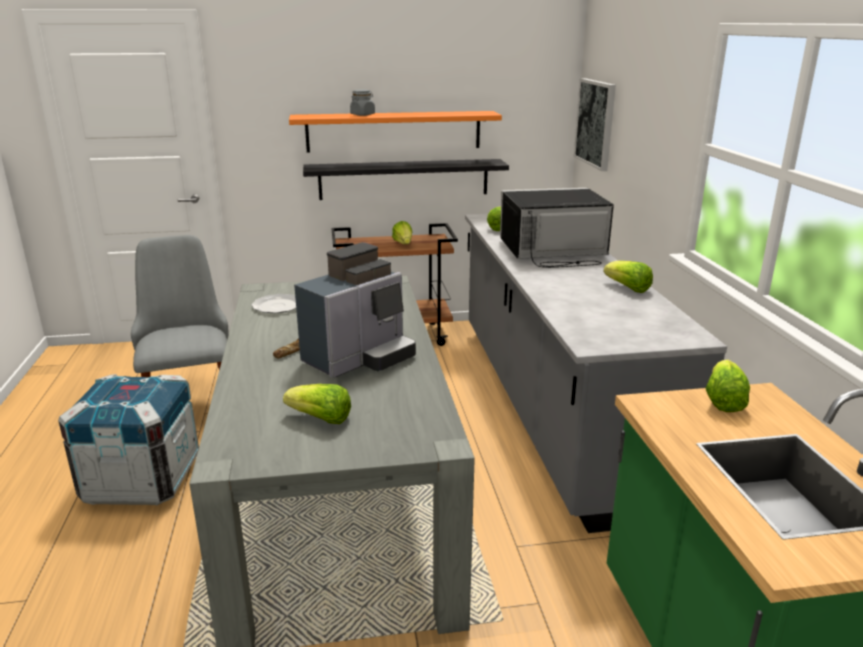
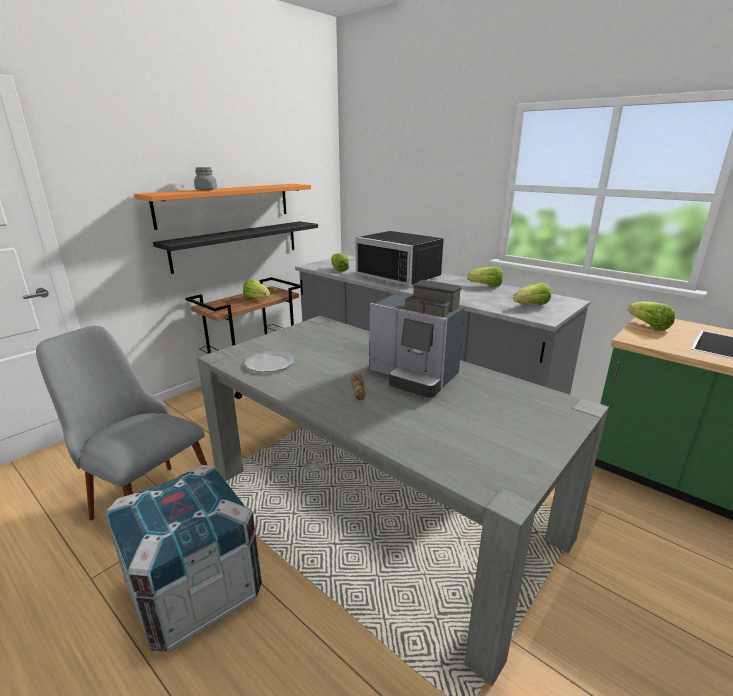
camera: 40 degrees left, 0 degrees up
(321, 419) = (487, 427): lettuce -> lettuce (531, 305)
(360, 358) = (414, 377): coffee machine -> coffee machine turned 120 degrees clockwise
(553, 251) = (402, 276): black microwave -> black microwave turned 90 degrees counterclockwise
(596, 123) = (369, 187): picture -> none

